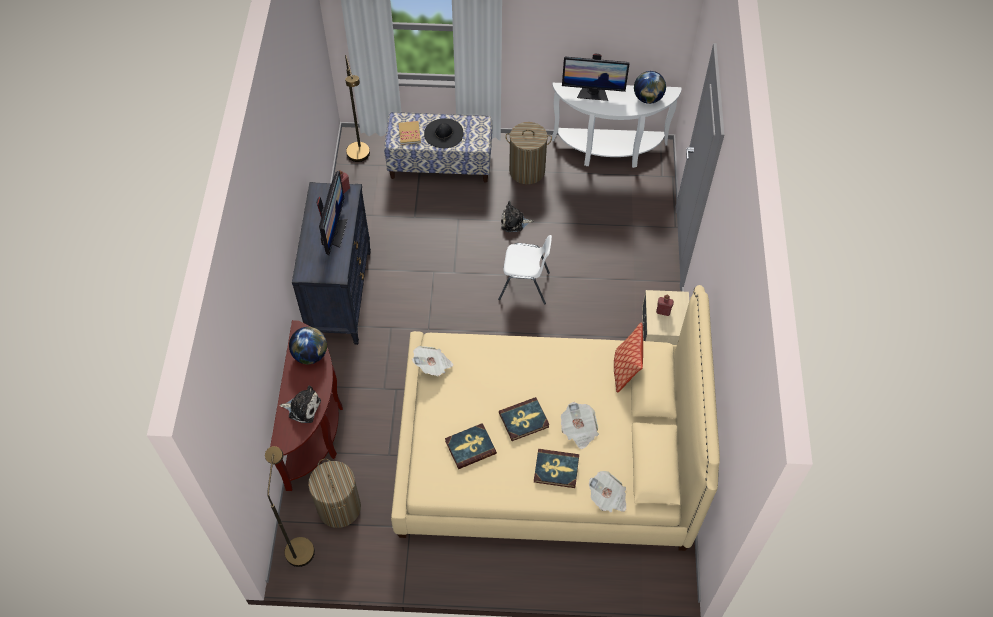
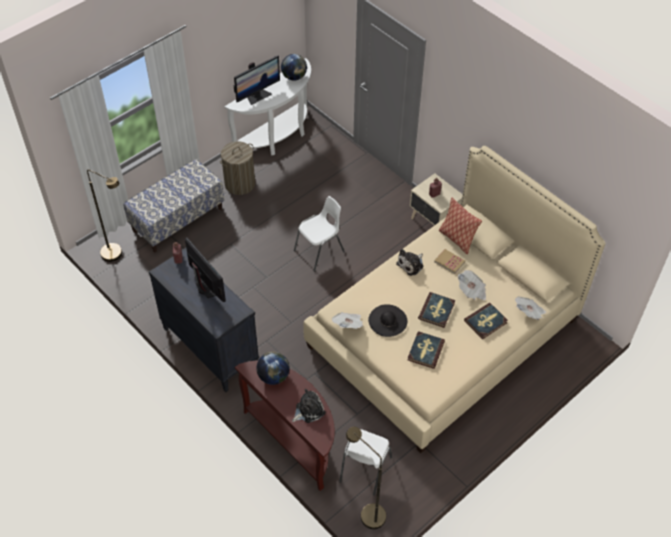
camera: 45 degrees left, 5 degrees down
(339, 507) = (364, 470): laundry basket -> white chair
(409, 133) = (154, 206): book -> book (449, 262)
(443, 133) = (177, 190): black hat -> black hat (387, 320)
(514, 222) = (268, 219): plush toy -> plush toy (411, 264)

